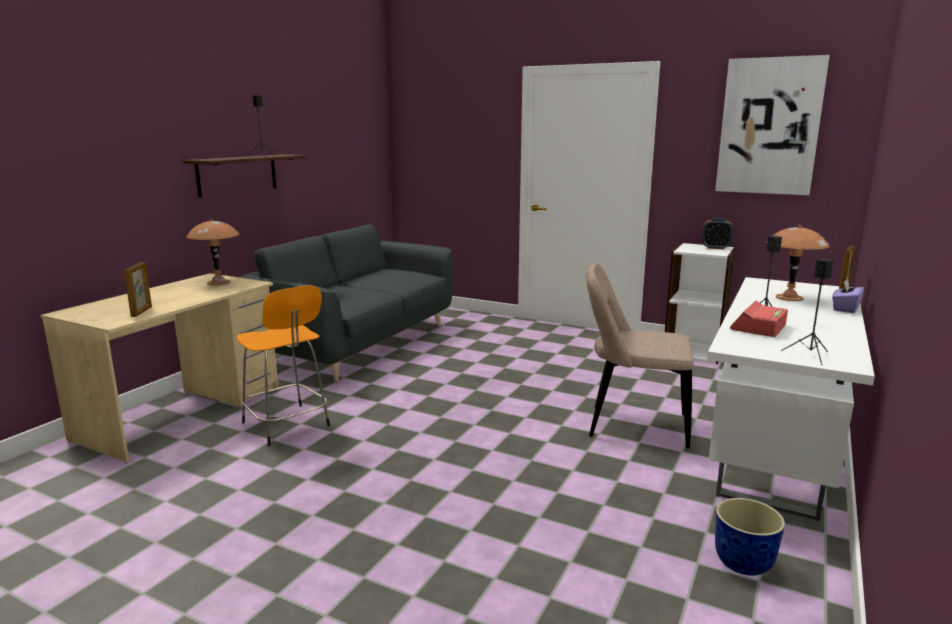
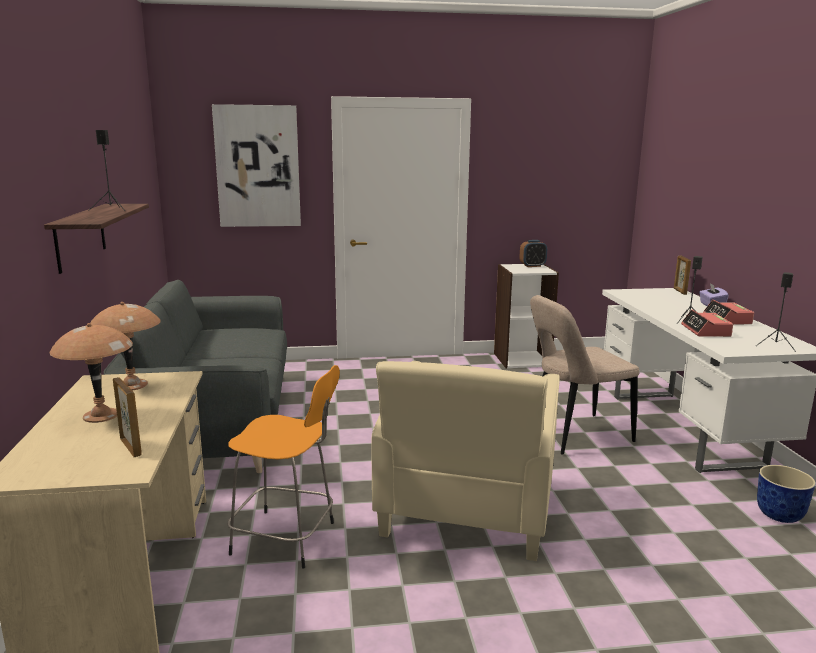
camera: 35 degrees left, 0 degrees up
(433, 449) = (466, 510): none -> beige armchair
(769, 126) = (563, 159): picture -> picture (258, 166)
(789, 297) = (665, 302): brown table lamp -> brown table lamp (100, 415)
(823, 323) = (727, 319): none -> alarm clock

